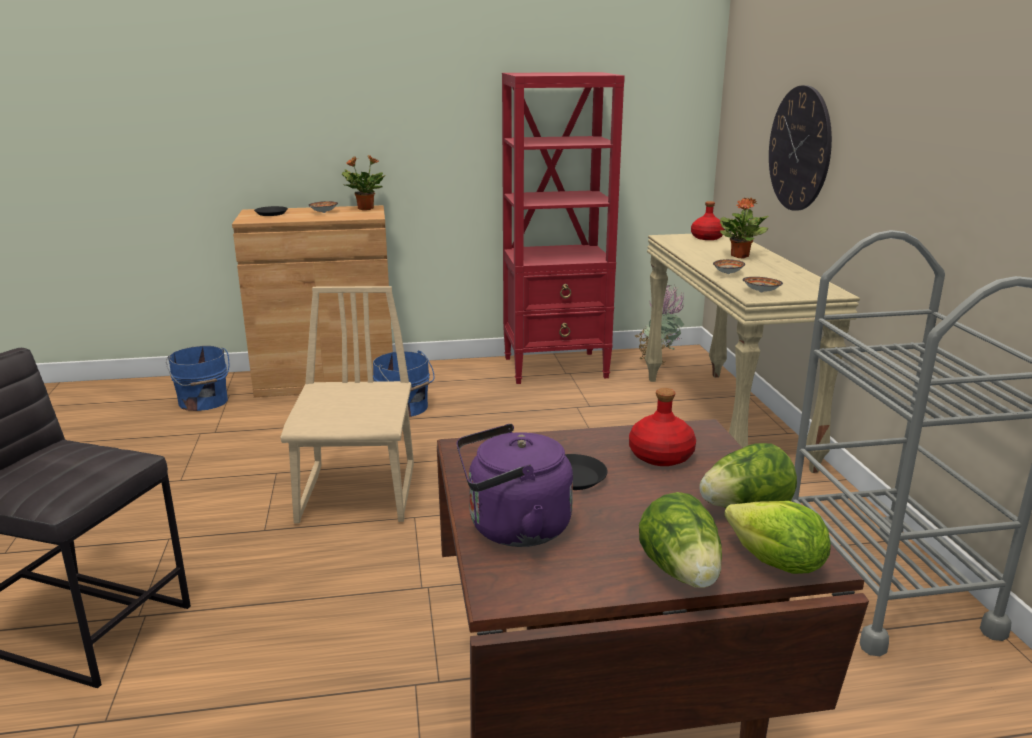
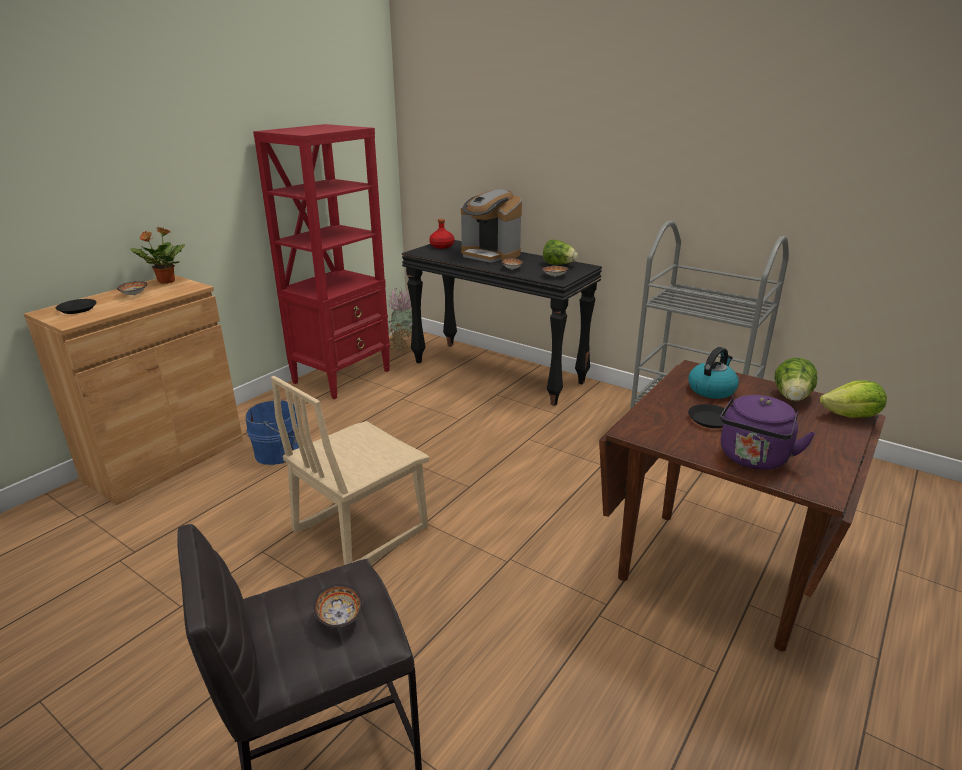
camera: 45 degrees left, 5 degrees up
(62, 473) = (338, 618): none -> bowl
(203, 402) = (65, 533): blue bucket -> none
(359, 494) = (360, 529): beige chair -> beige chair turned 90 degrees counterclockwise
(660, 455) = (711, 389): red bottle -> kettle
(682, 573) = (841, 439): lettuce -> lettuce (559, 264)
(725, 421) = (498, 372): beige console table -> black console table
(740, 256) = (490, 255): potted plant -> coffee machine
(799, 149) = (510, 173): wall clock -> none

